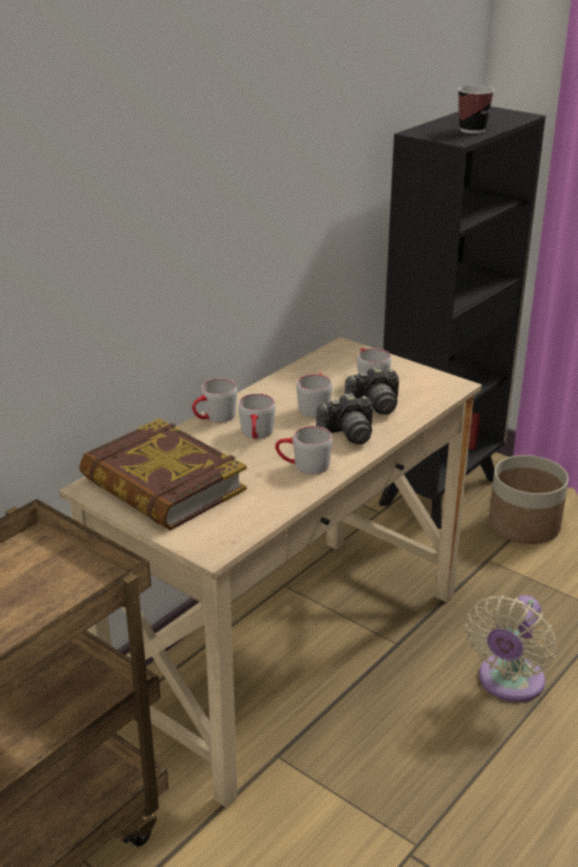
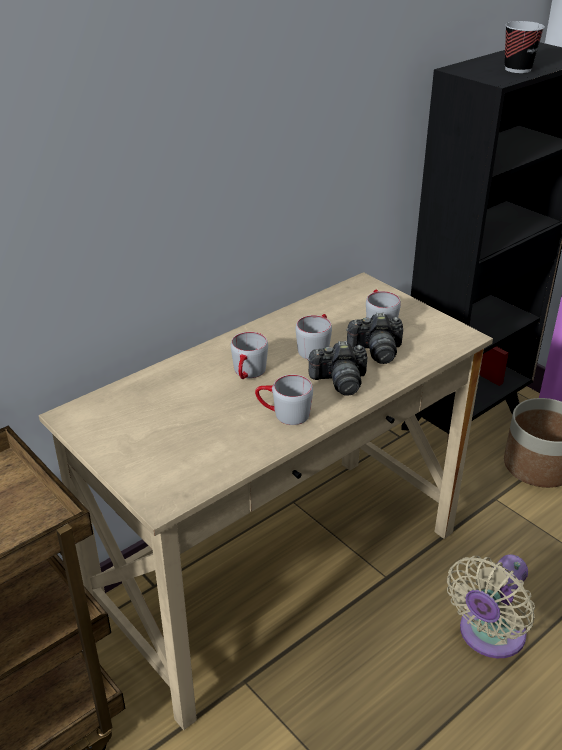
camera: 10 degrees right, 5 degrees up
(162, 485) = (138, 421): book -> none
(214, 418) = (212, 350): grey mug -> none

